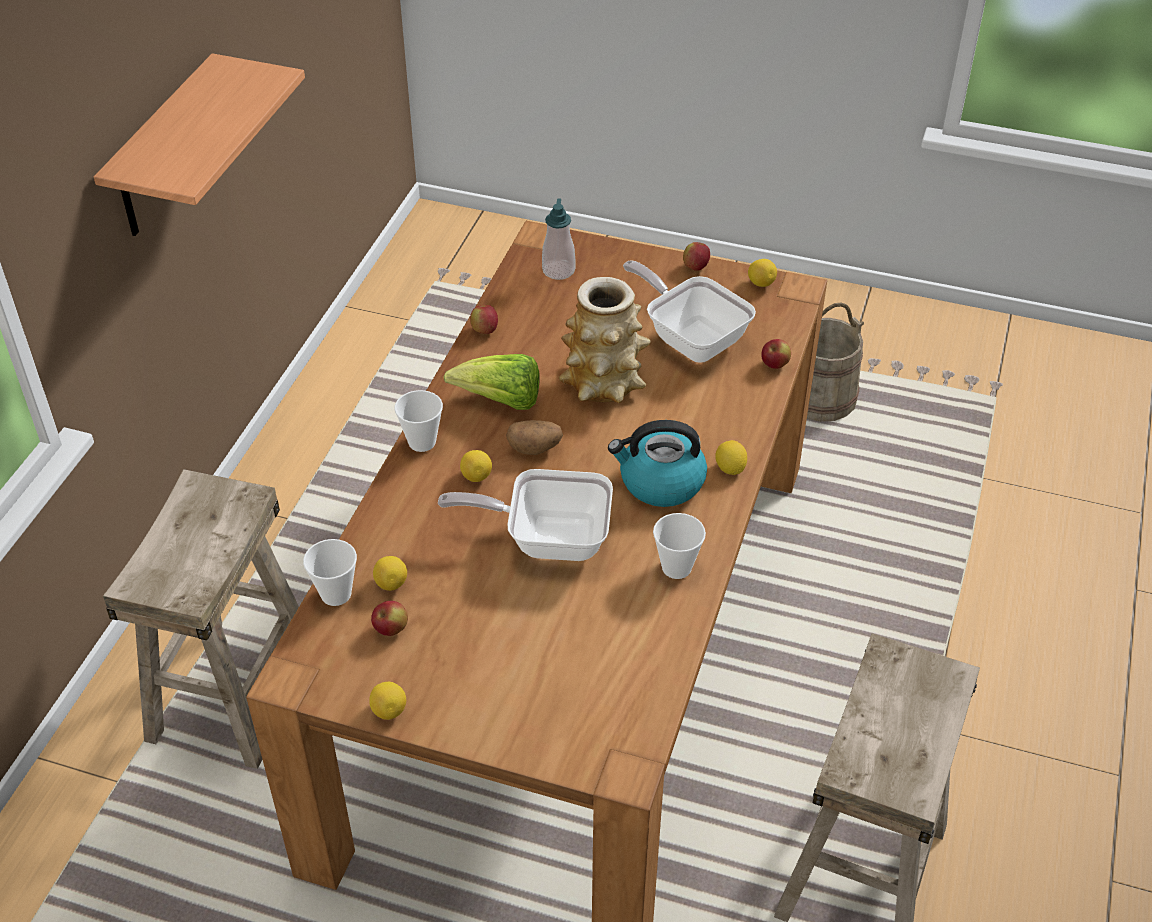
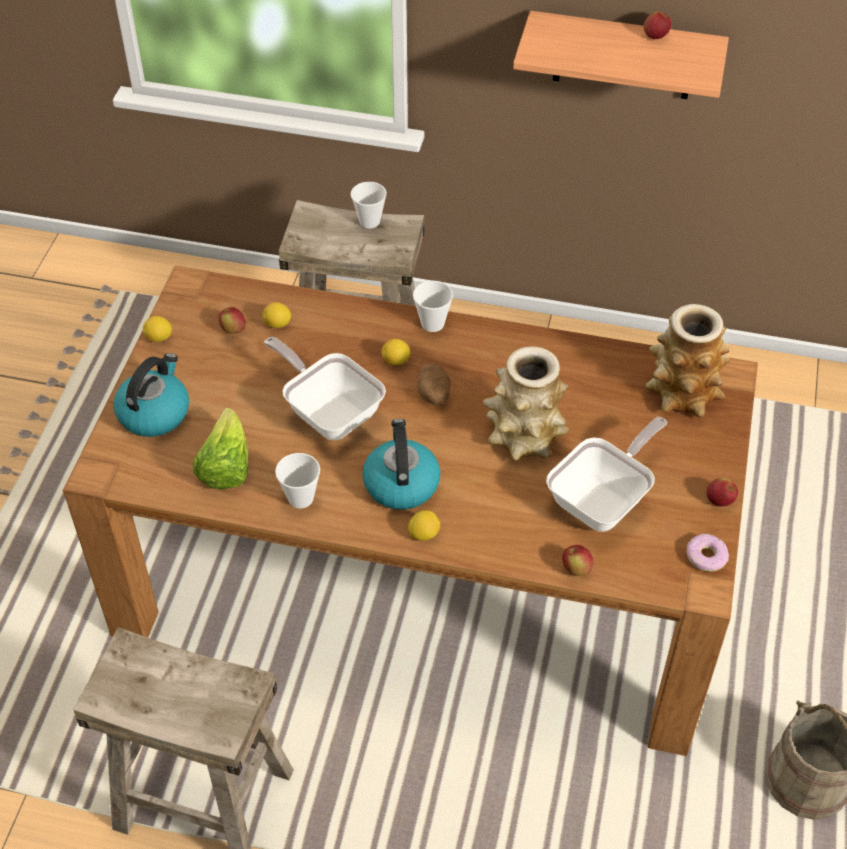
camera: 85 degrees right, 5 degrees up
(336, 594) = (266, 296): cup -> cup (369, 221)
(484, 330) = (582, 348): apple -> apple (655, 36)
(501, 401) = (489, 368): lettuce -> lettuce (225, 467)
(526, 712) = (154, 412): none -> kettle
(547, 538) = (329, 411): frying pan -> frying pan turned 45 degrees counterclockwise
(558, 270) = (683, 392): soap dispenser -> vase
(761, 283) = (706, 557): lemon -> donut

